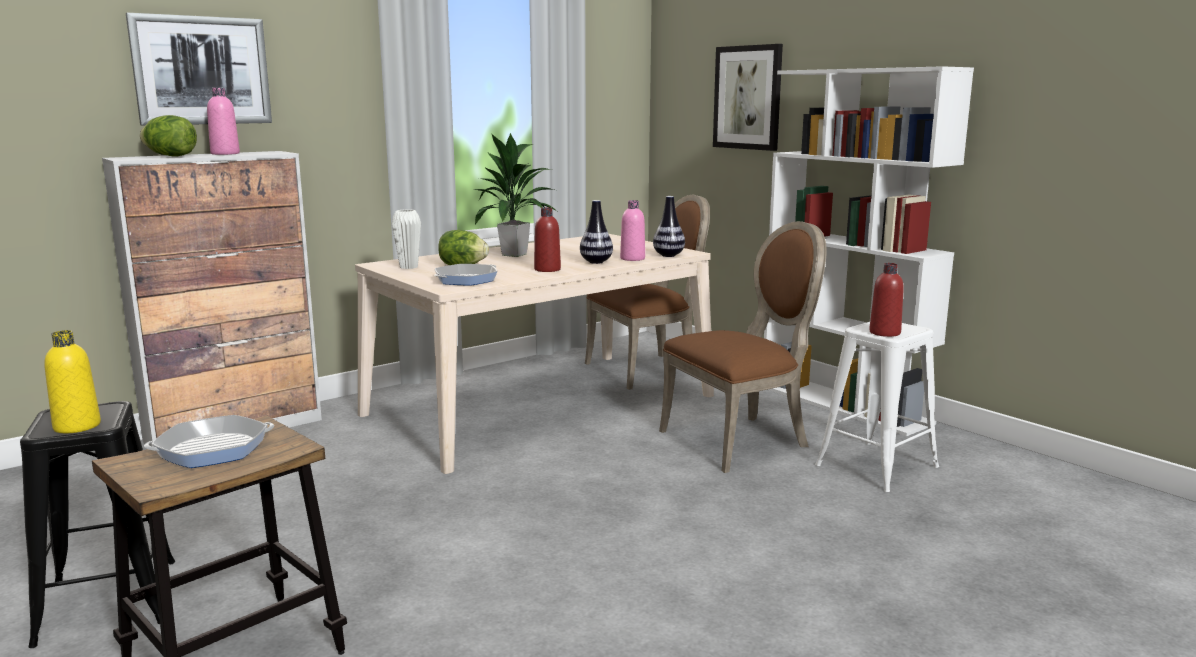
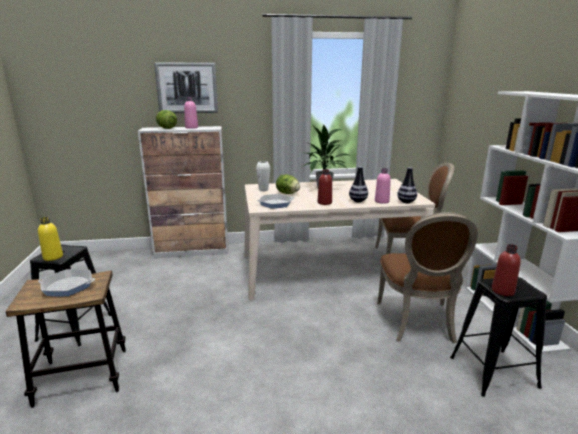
camera: 30 degrees right, 5 degrees up
(741, 440) = (418, 323): brown chair -> brown chair turned 90 degrees clockwise
(748, 97) = (493, 104): picture -> none
(877, 466) = (493, 372): white stool -> black stool

